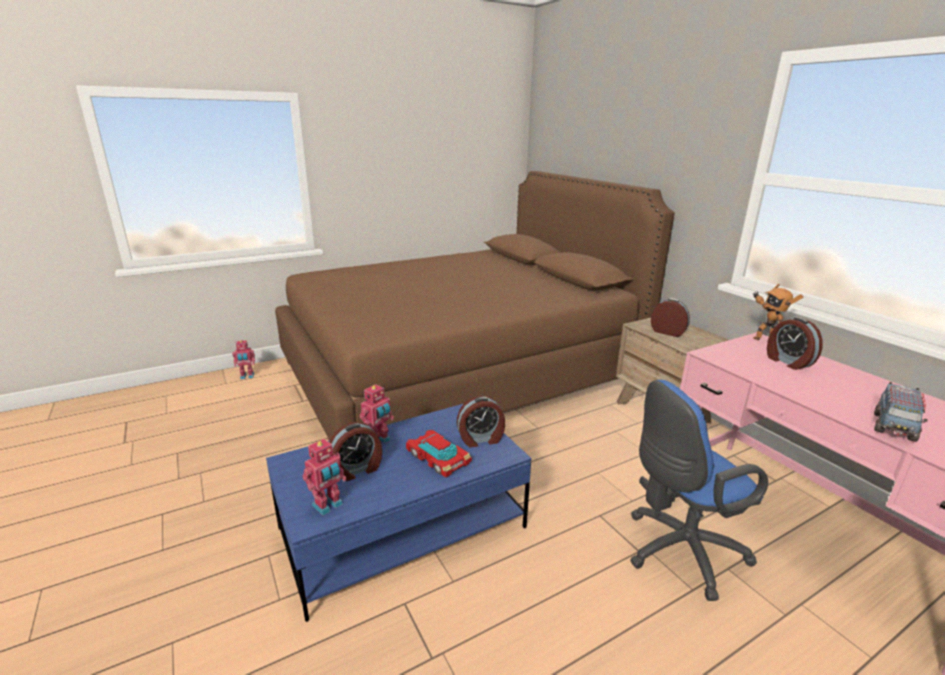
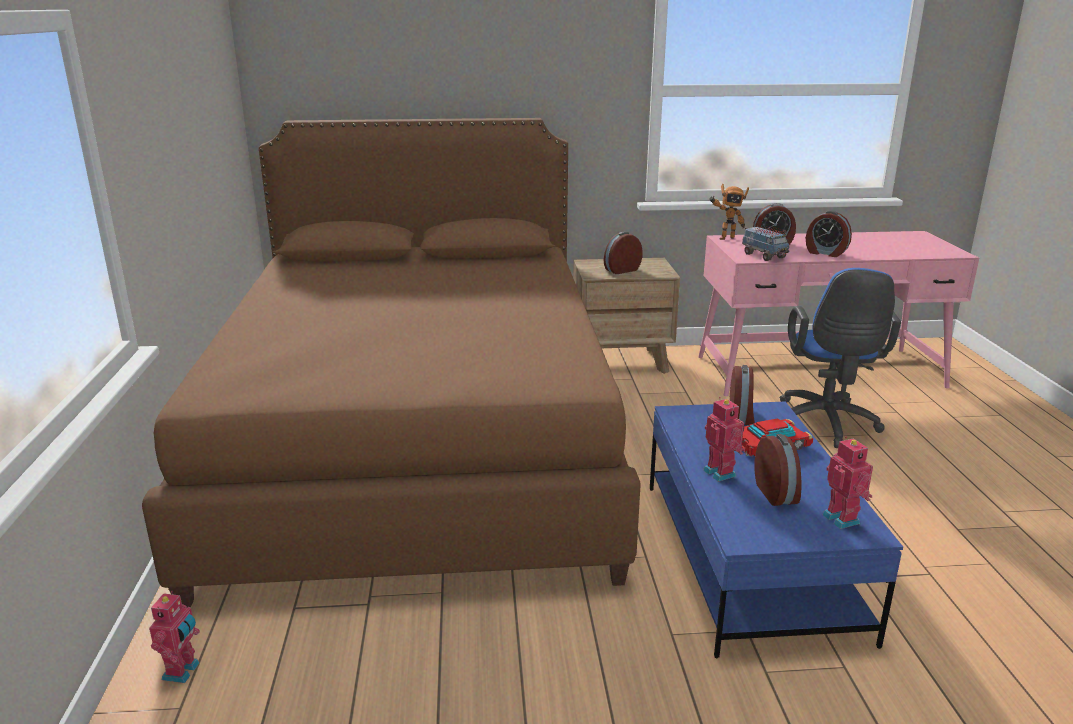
camera: 65 degrees left, 0 degrees up
(810, 391) = (825, 253): none -> alarm clock
(893, 427) = (883, 252): toy truck -> toy truck (764, 256)

